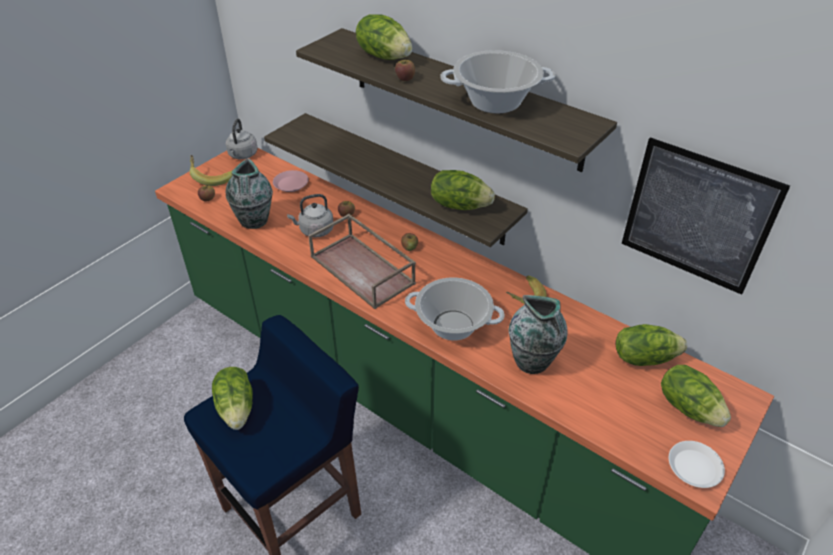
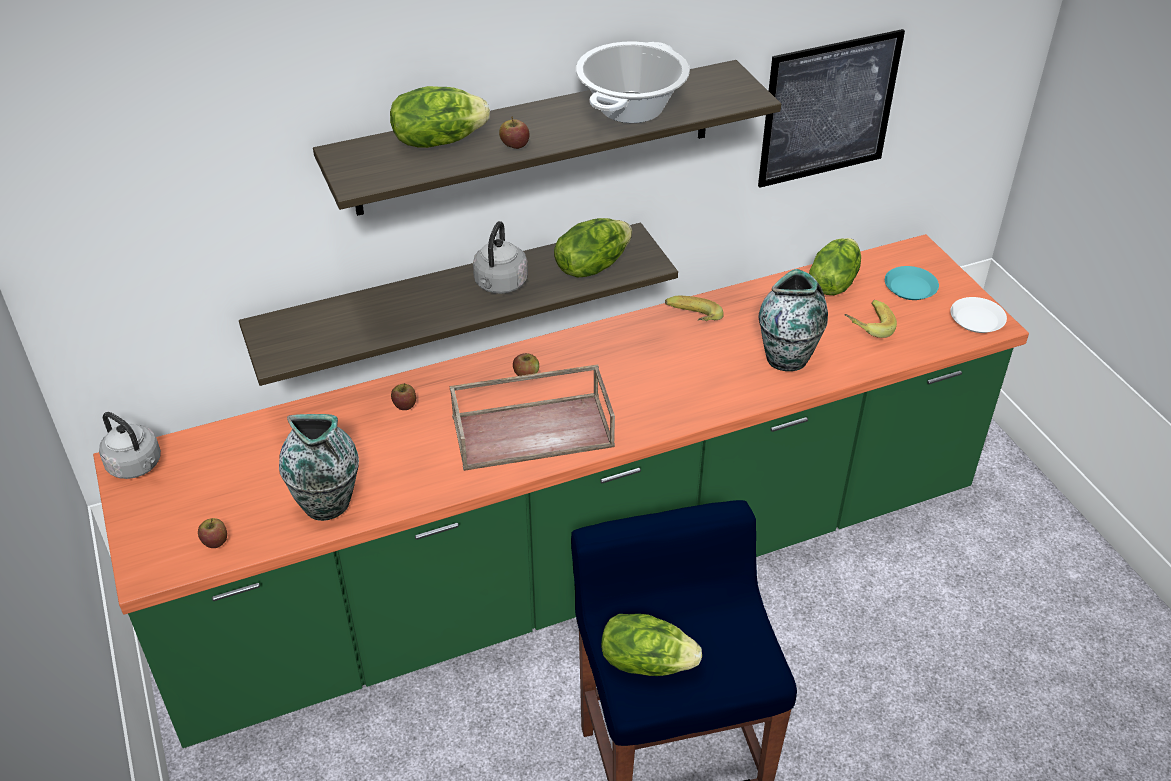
camera: 60 degrees left, 0 degrees up
(211, 178) = (161, 521): banana -> banana (865, 328)
(291, 184) = (275, 436): pink plate -> none
(314, 230) = (410, 448): grey kettle -> grey kettle (500, 285)
(453, 325) = (692, 393): cooking pot -> none
(689, 407) = (910, 287): lettuce -> turquoise plate

